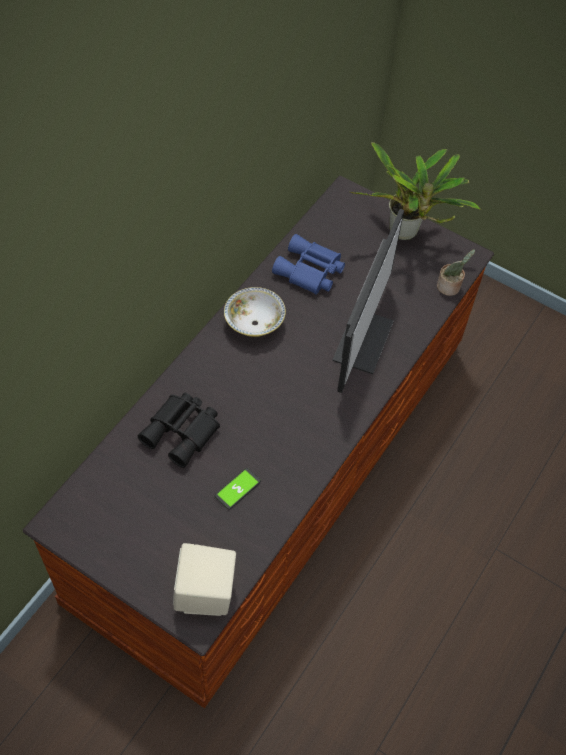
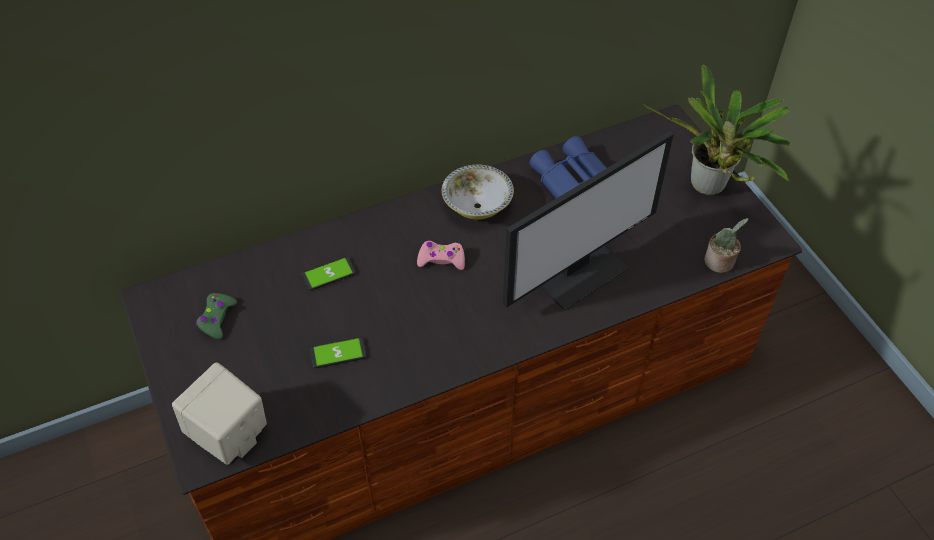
camera: 35 degrees right, 5 degrees down
(123, 511) = (217, 319): none -> green game controller
(183, 432) = (328, 274): black binoculars -> phone
(259, 378) = (441, 259): none -> pink game controller

